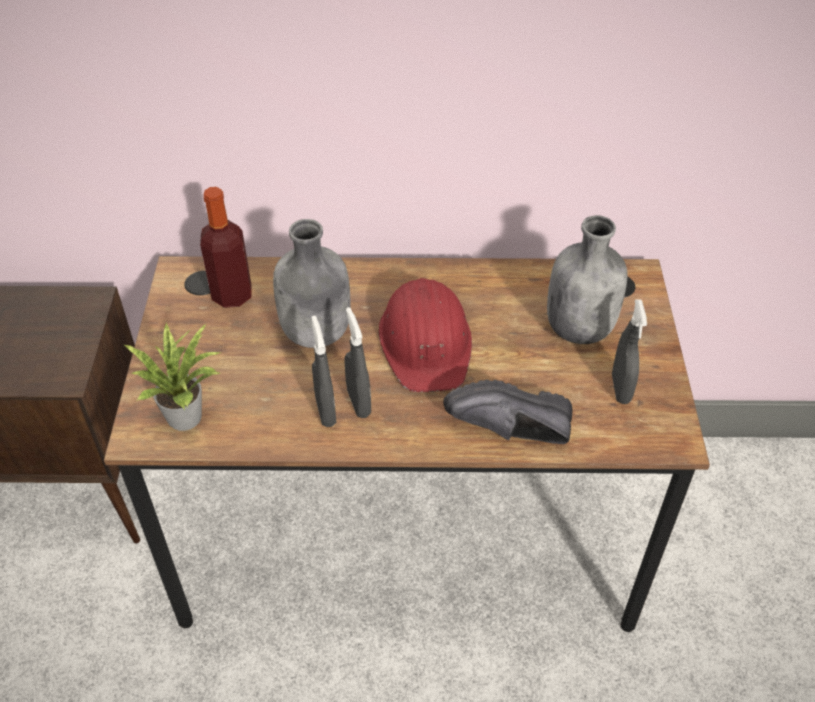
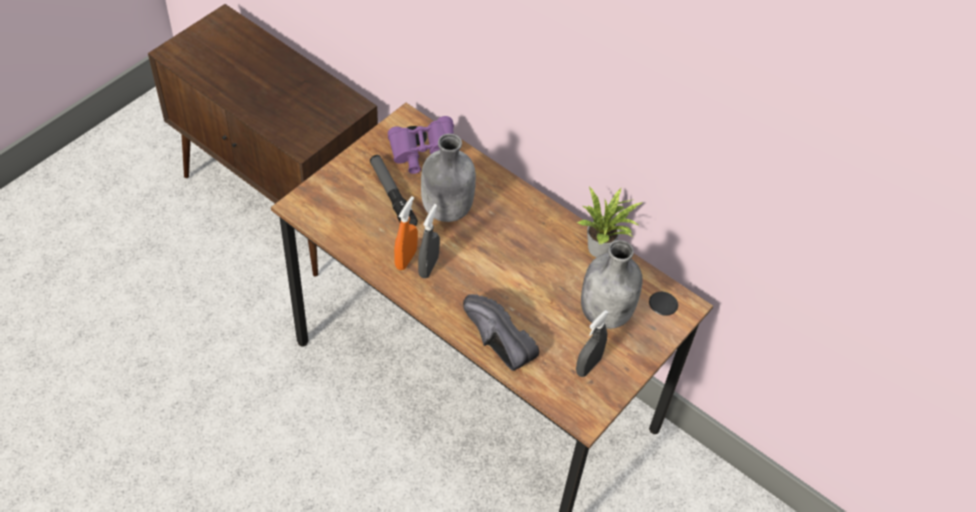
camera: 35 degrees right, 5 degrees up
(189, 415) = (333, 211): potted plant -> potted plant (603, 248)
(232, 295) = (422, 154): bottle -> purple binoculars
(241, 356) = (392, 195): none -> flashlight
(325, 411) = (406, 259): grey spray bottle -> orange spray bottle
(426, 342) = (503, 258): red hard hat -> none

